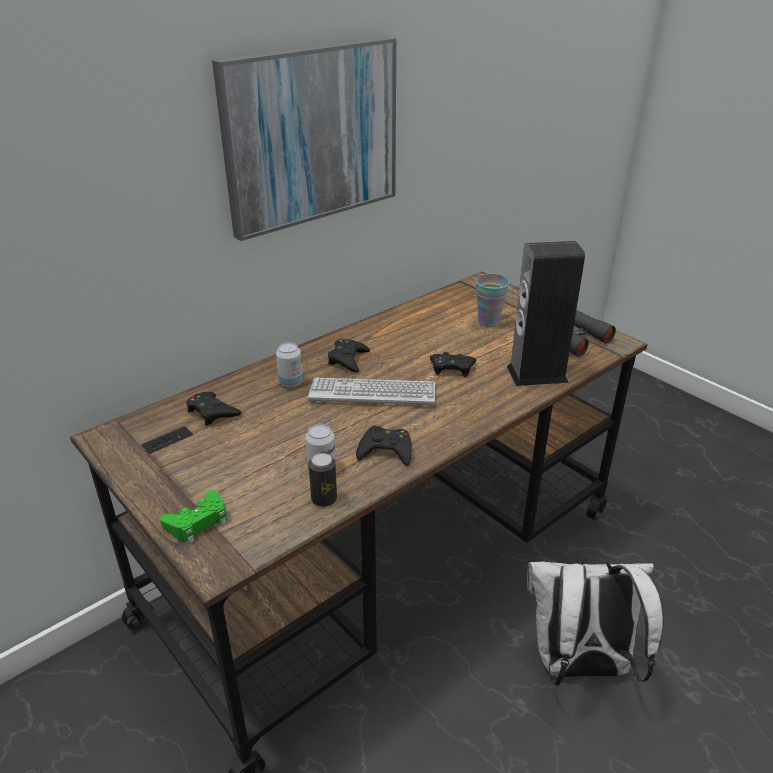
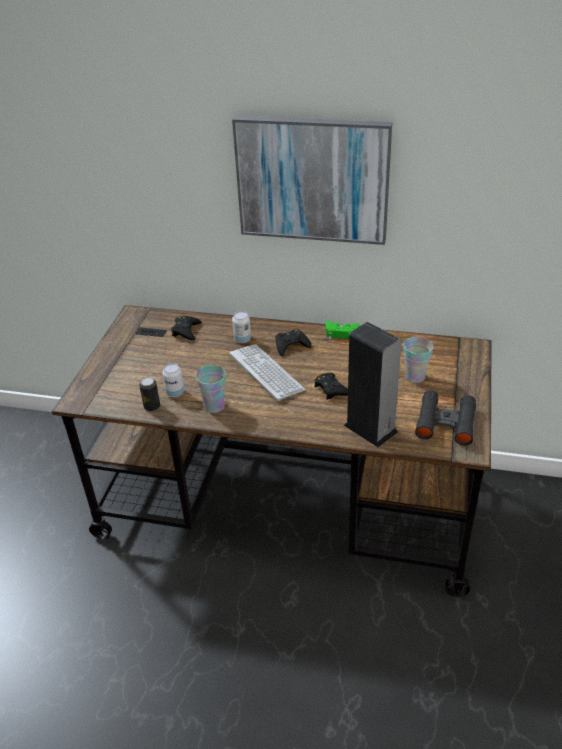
camera: 55 degrees right, 5 degrees up
(198, 522) = (99, 378): green game controller -> green game controller (341, 334)
(386, 451) = (214, 406): black game controller -> cup
(579, 666) = (296, 649): white backpack -> none

